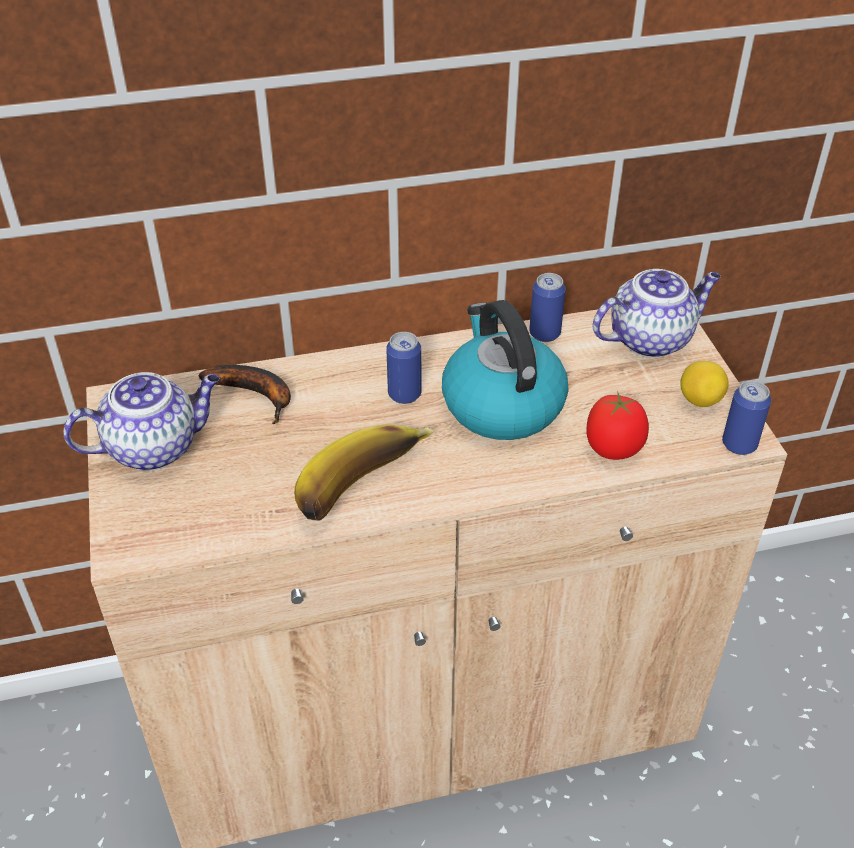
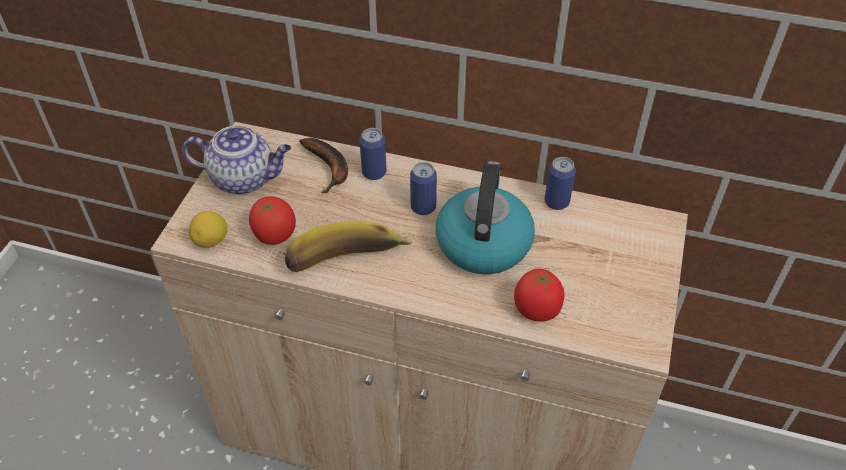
camera: 30 degrees right, 5 degrees up
(248, 495) = (274, 235): none -> tomato
(651, 339) = (635, 238): teapot -> none
(699, 400) = (633, 302): lemon -> lemon (211, 241)
(739, 445) = (635, 349): can -> can (374, 173)

